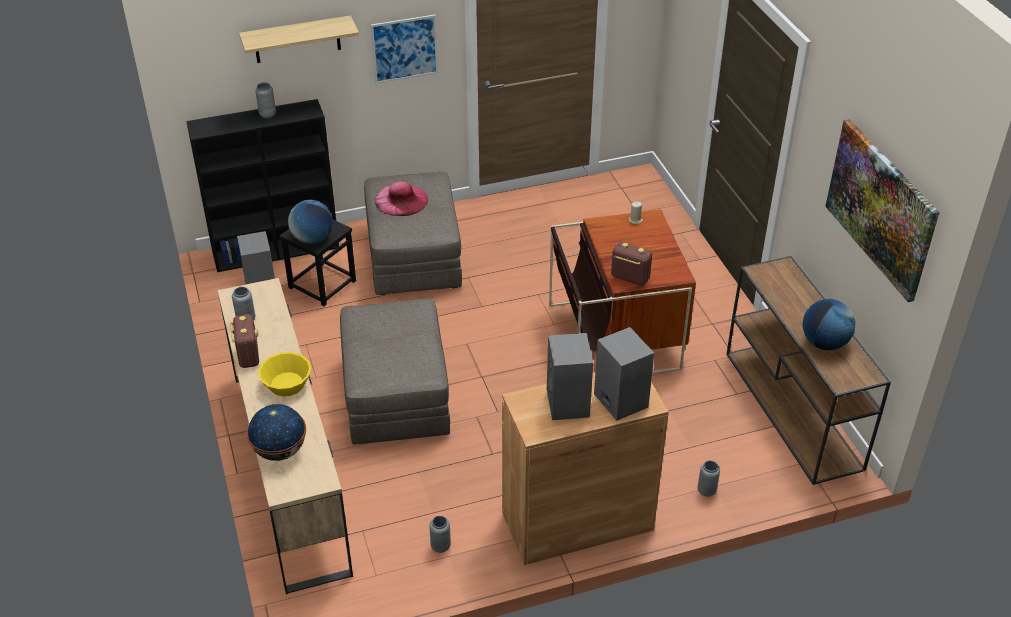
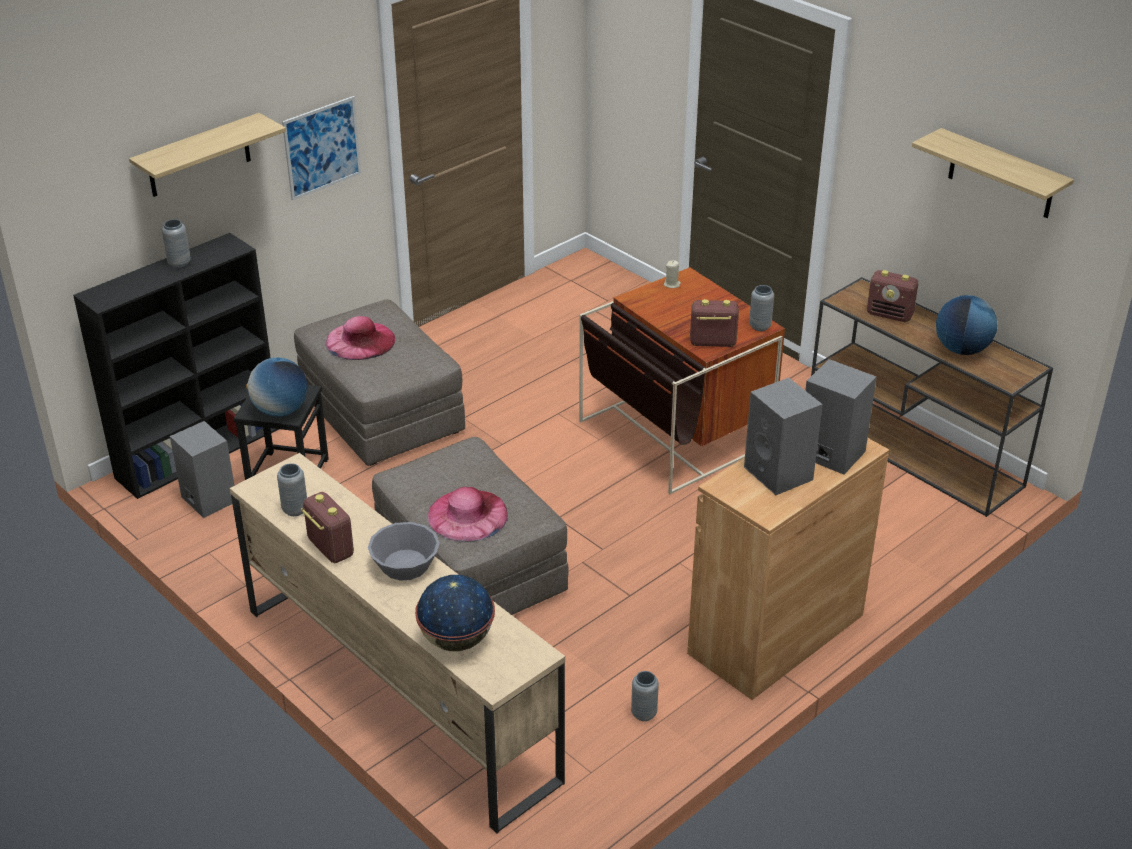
camera: 25 degrees left, 5 degrees down
(286, 384) = (405, 564): yellow bowl -> grey bowl
(381, 358) = (468, 515): none -> pink hat
(706, 491) = (887, 557): grey vase -> grey vase (760, 326)
(788, 295) = (890, 315): none -> radio
(881, 208) = (1001, 175): picture -> shelf

